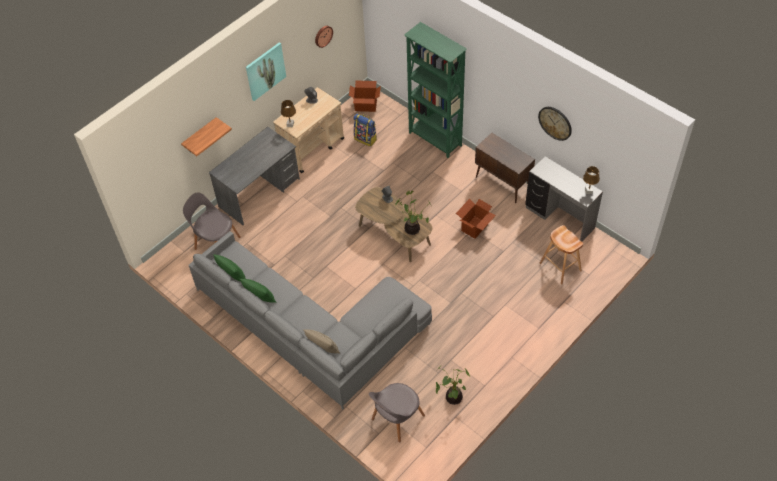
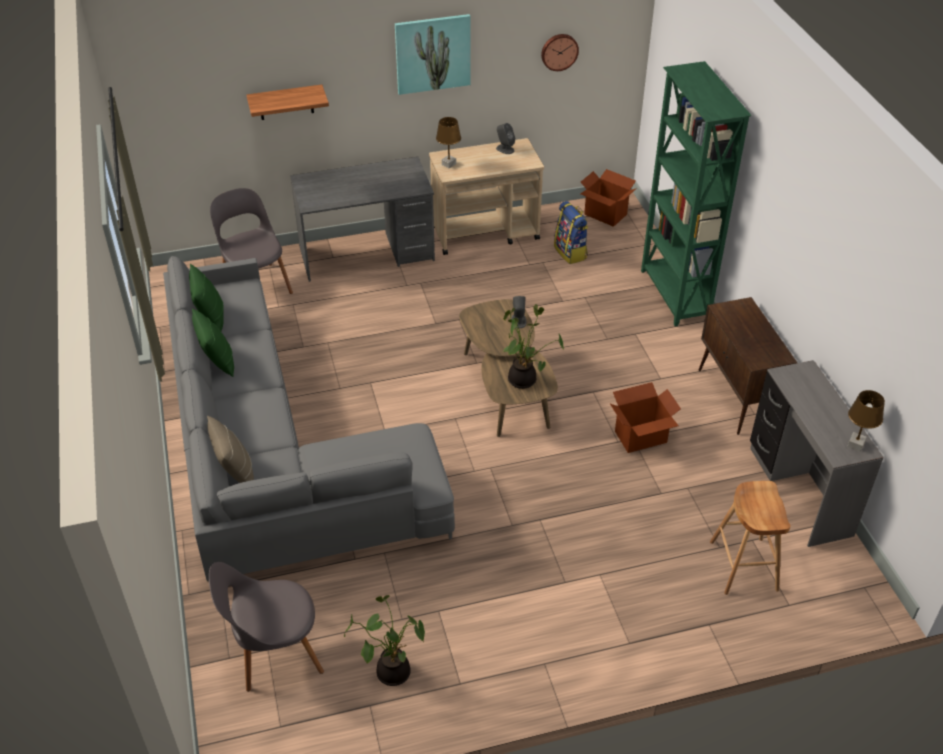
camera: 30 degrees right, 10 degrees down
(555, 123) = (843, 289): wall clock -> none

